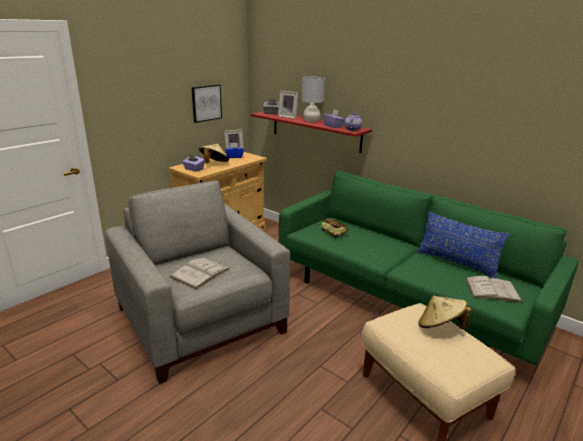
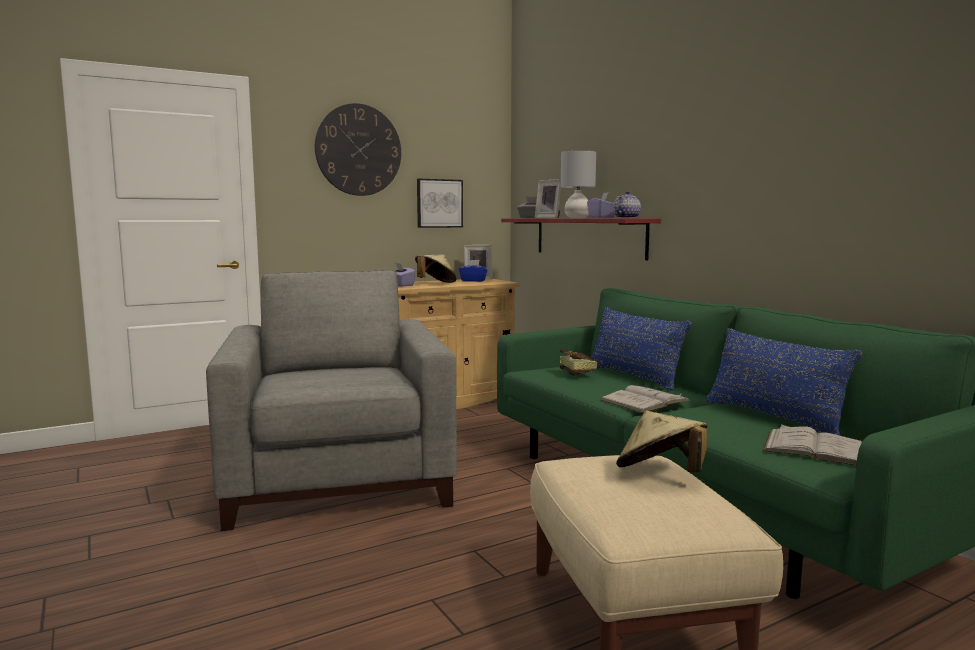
camera: 20 degrees right, 15 degrees down
(152, 71) = (358, 150): none -> wall clock
(200, 273) = (319, 376): white book -> white book (644, 400)
(364, 231) = (633, 377): none -> blue pillow

